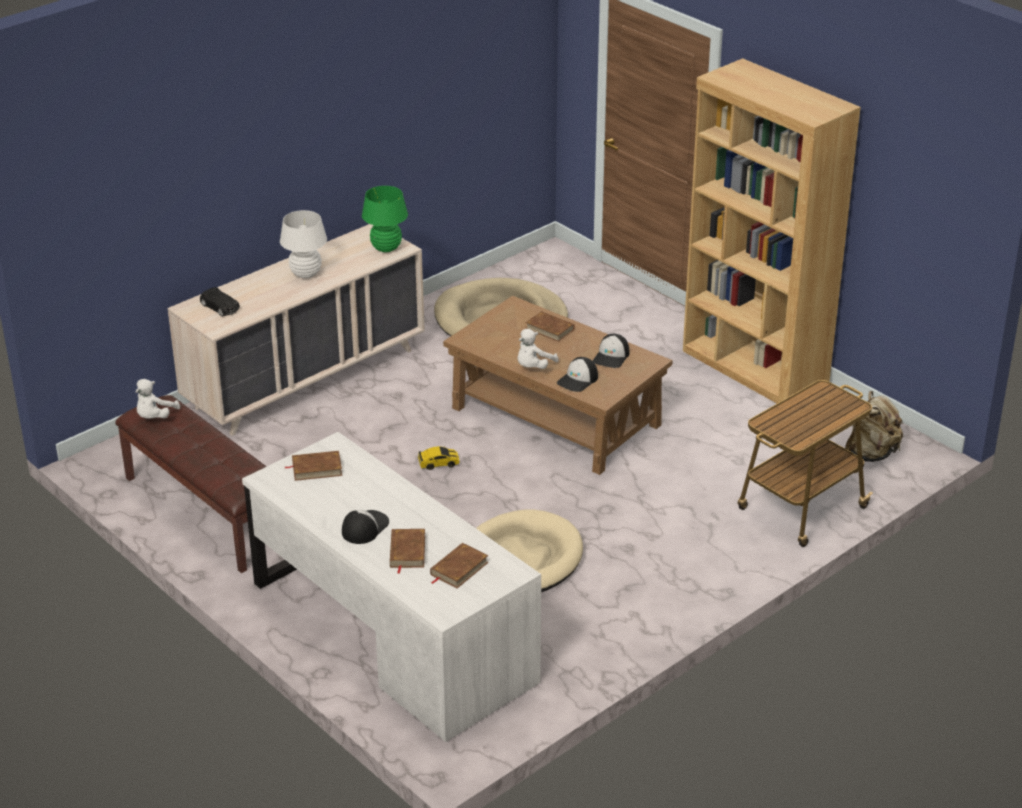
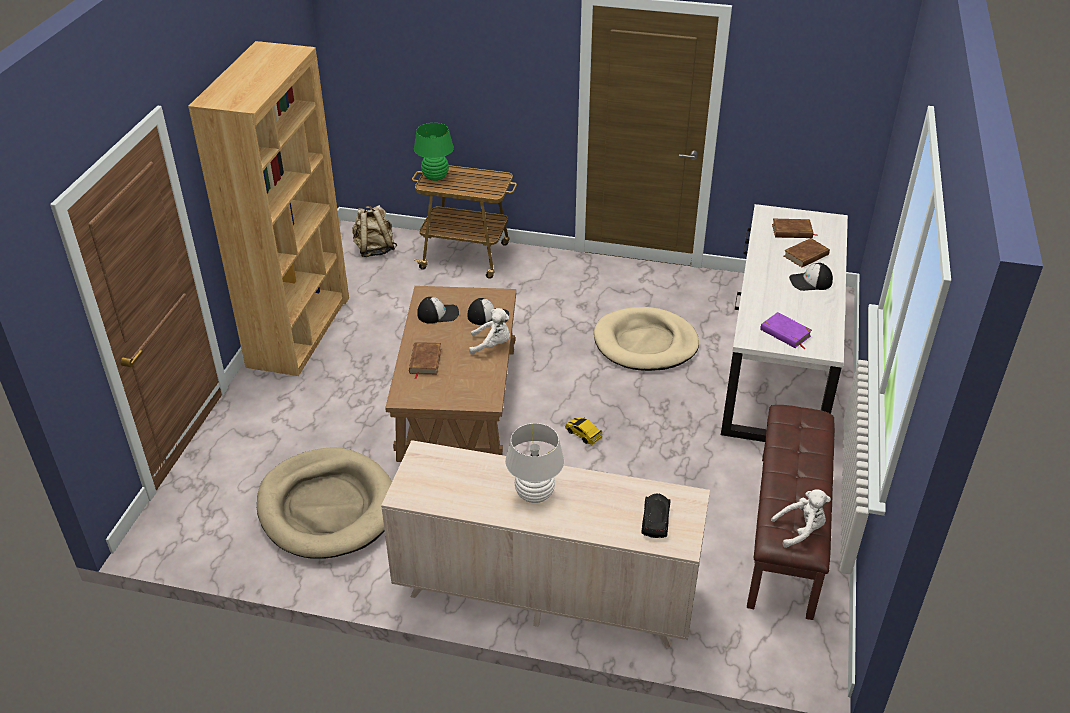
camera: 125 degrees left, 5 degrees up
(316, 468) = (785, 333): brown book -> purple book
(386, 248) = (431, 464): green table lamp -> green table lamp (435, 177)

